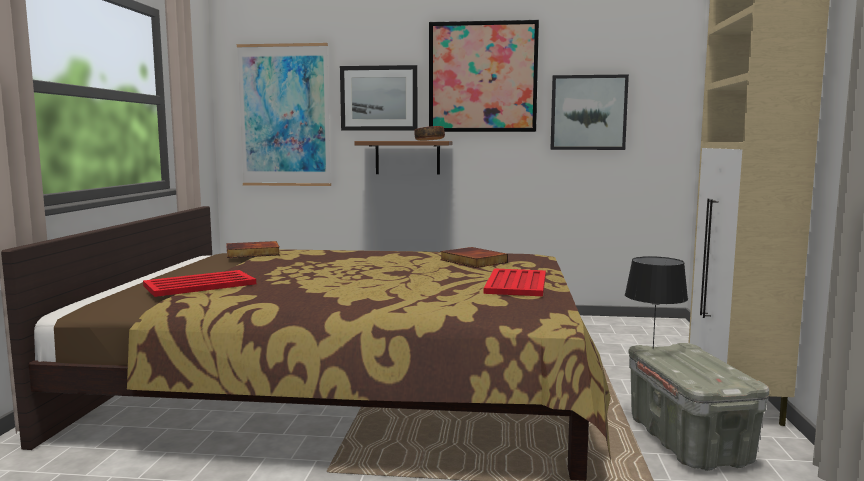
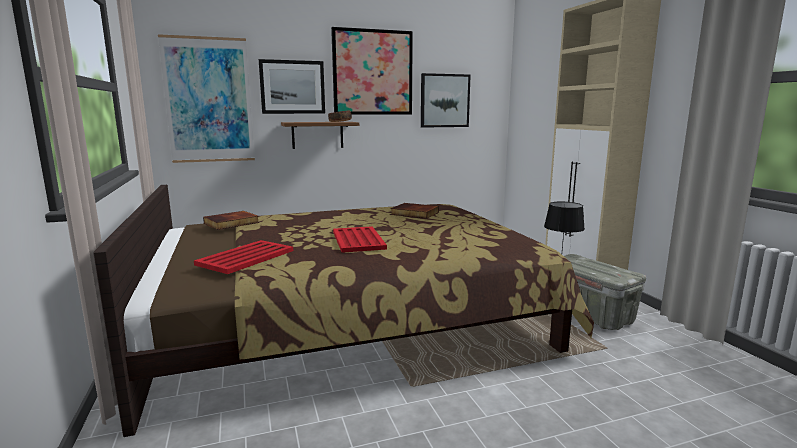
camera: 25 degrees left, 5 degrees up
(516, 284) = (476, 228): red tray -> red tray (358, 240)

